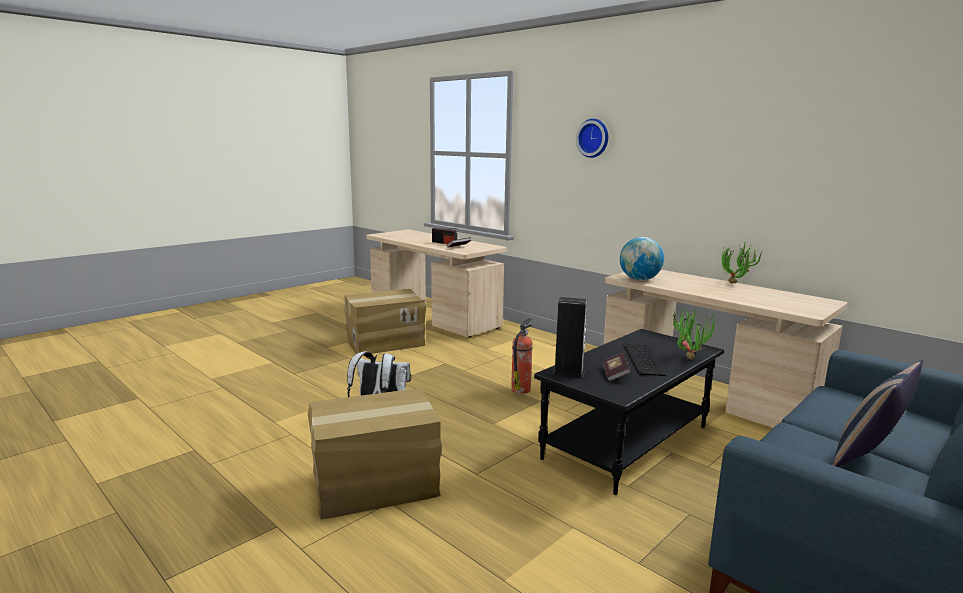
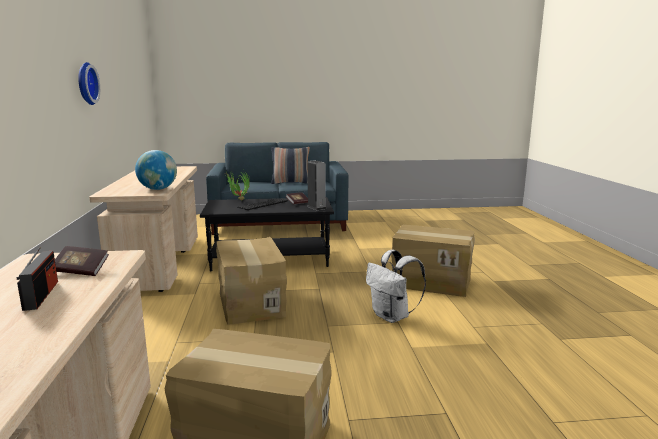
camera: 140 degrees left, 0 degrees up
(521, 389) = (250, 303): fire extinguisher -> cardboard box
(594, 138) = (24, 49): wall clock -> wall clock (85, 83)
(735, 284) = (129, 178): potted plant -> none

